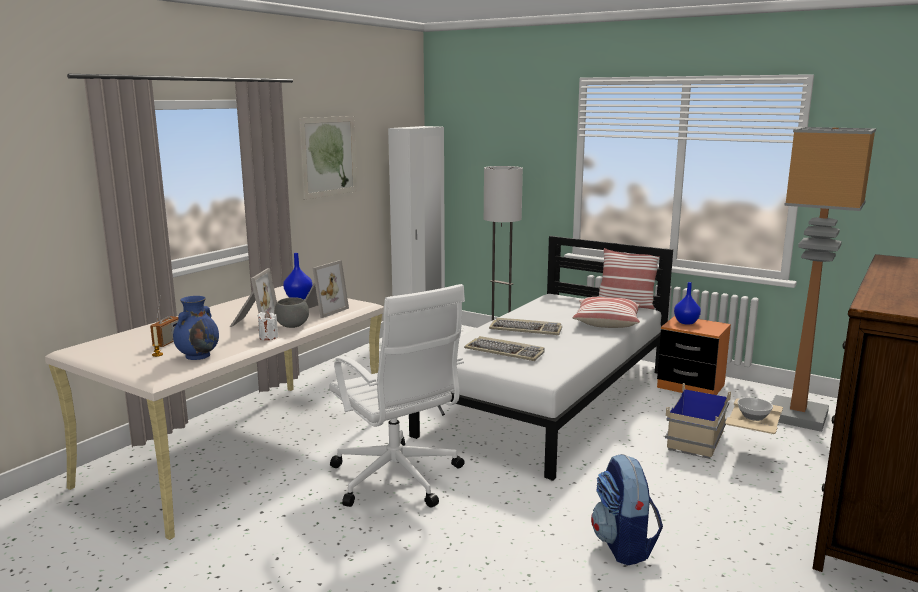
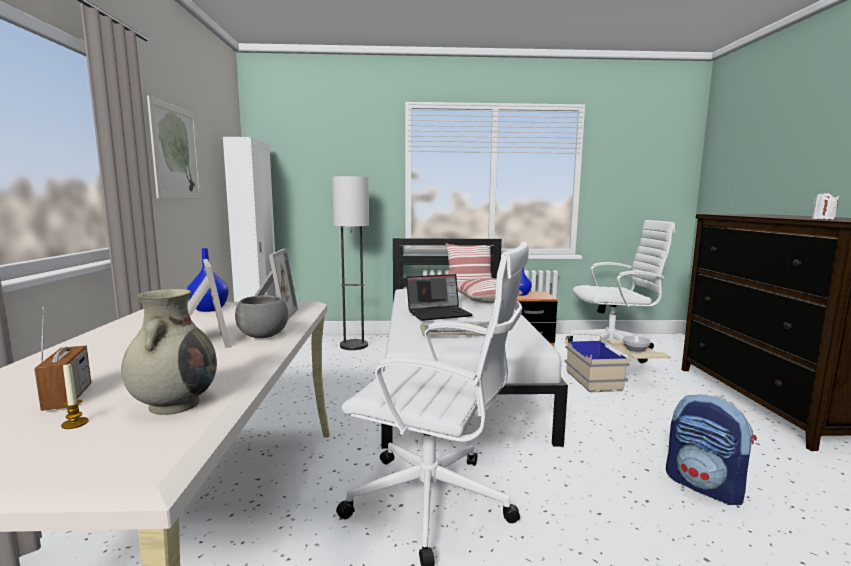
camera: 35 degrees left, 5 degrees down
(198, 355) = (175, 404): blue vase -> beige vase
(268, 337) = (254, 354): white candle -> white candle (823, 219)
(526, 329) = (439, 313): keyboard -> laptop
(798, 417) = (613, 349): floor lamp -> white office chair

